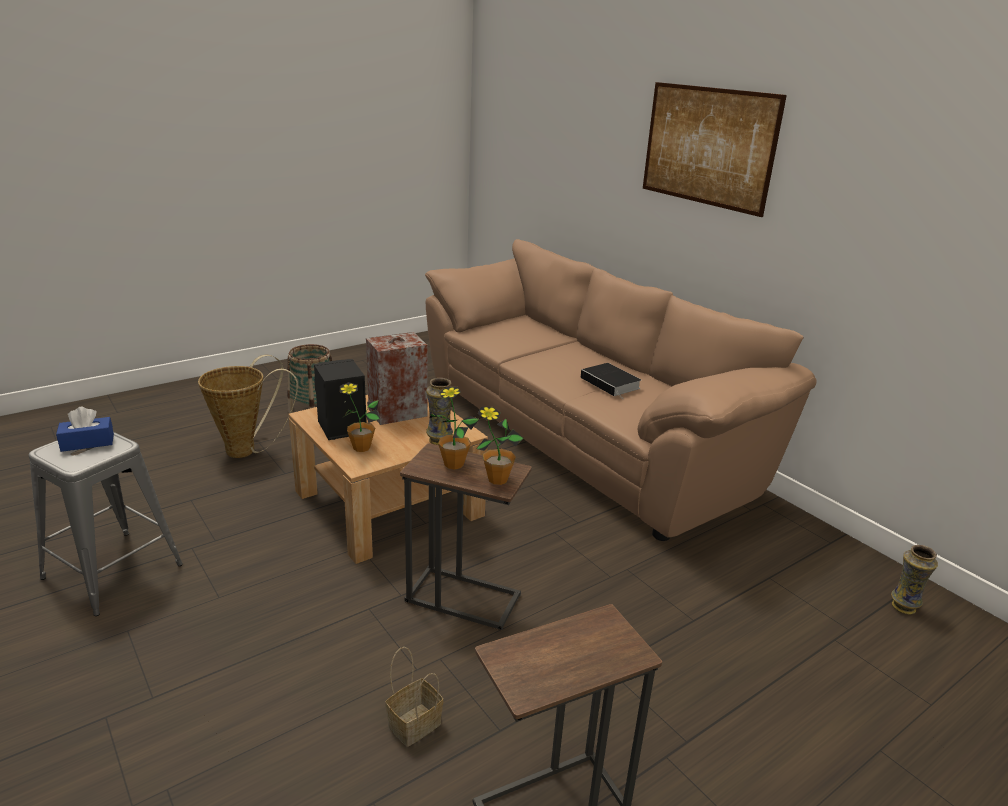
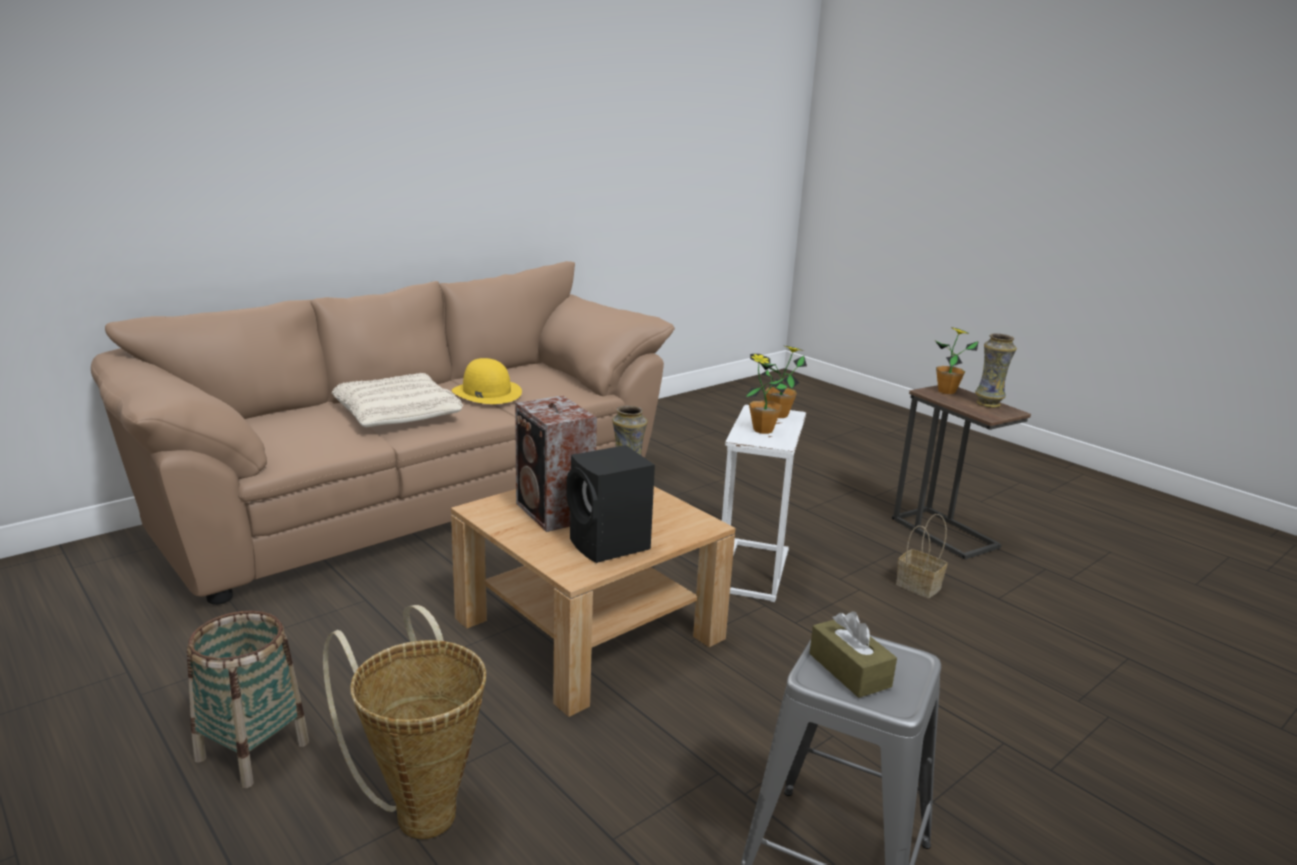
camera: 95 degrees left, 5 degrees down
(87, 442) = (849, 670): blue tissue box -> brown tissue box
(361, 448) = (661, 527): potted plant -> potted plant (946, 391)
(462, 598) = (754, 571): brown side table -> white side table
(556, 357) = (397, 414): none -> beige pillow
(611, 383) = (486, 392): book -> yellow hat
(707, 146) = (388, 113): picture -> none
(903, 607) = (684, 413): vase -> vase (989, 404)

